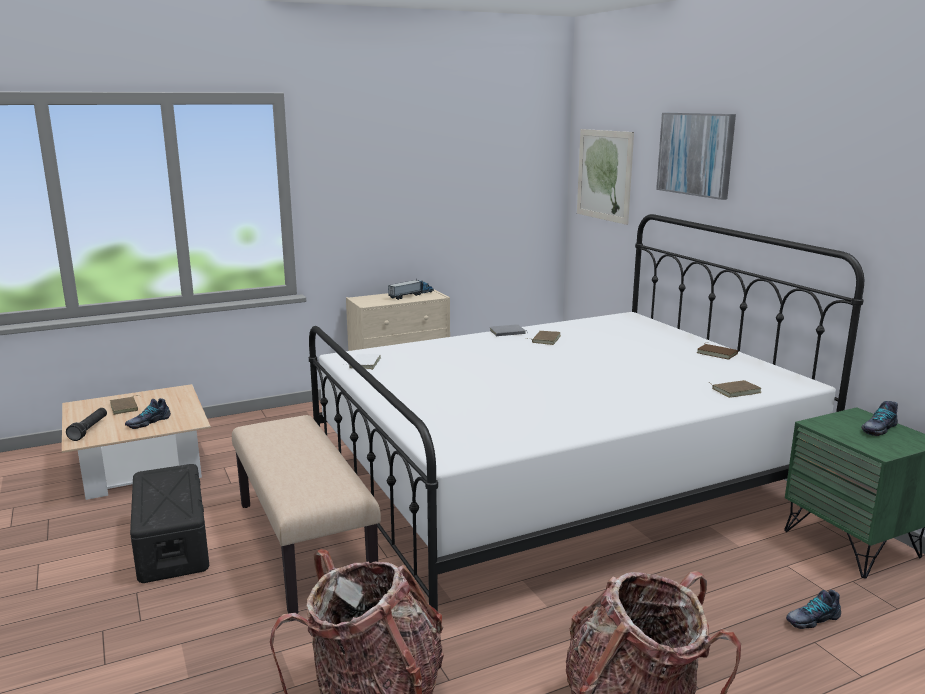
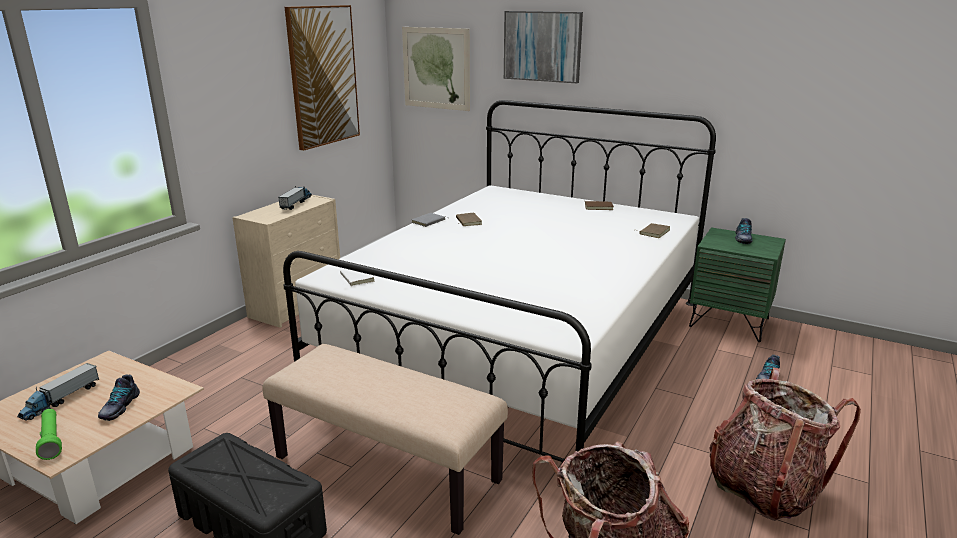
camera: 35 degrees left, 5 degrees up
(89, 429) = (51, 440): black flashlight -> green flashlight
(125, 407) = (61, 400): brown book -> toy truck
(474, 175) = (323, 76): none -> picture

